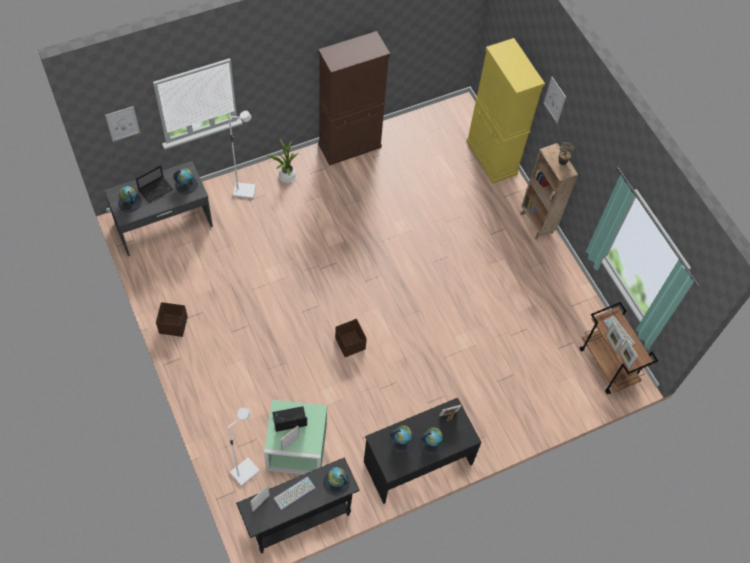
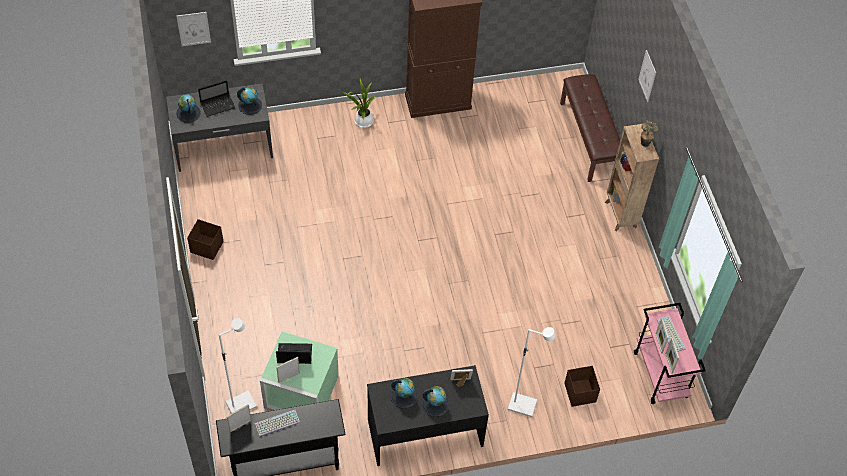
camera: 15 degrees right, 5 degrees down
(245, 191) = (315, 128): white floor lamp -> white floor lamp (522, 405)
(336, 482) = (323, 421): globe -> none
(350, 343) = (385, 299): brown storage box -> brown storage box (580, 392)
(491, 158) = (589, 139): yellow cabinet -> brown bench
(608, 365) = (661, 375): brown cart -> pink cart

